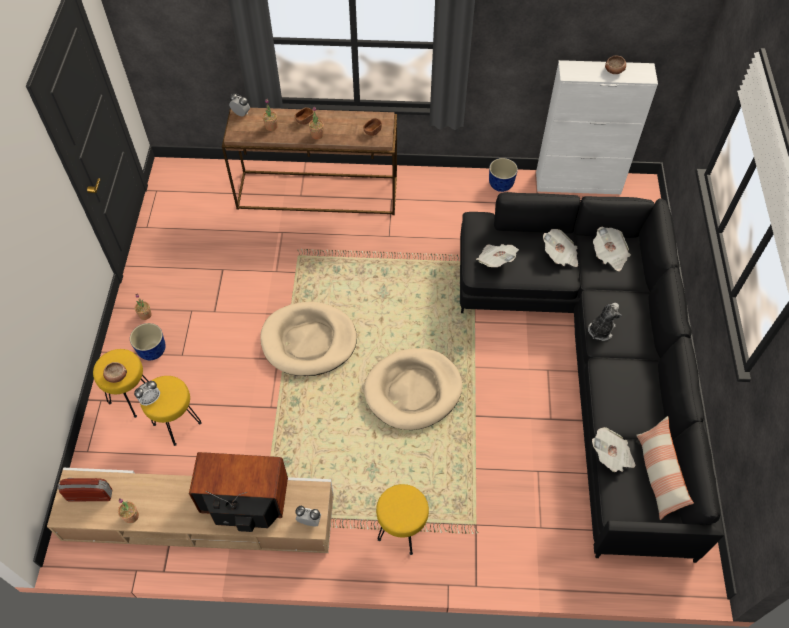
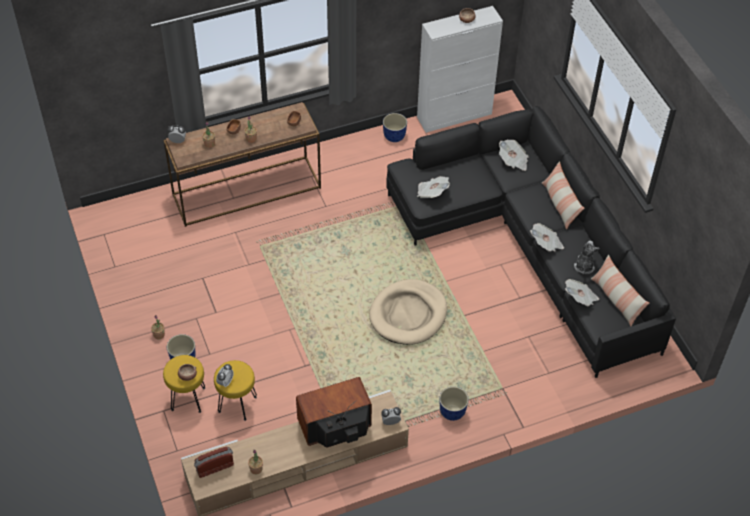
camera: 25 degrees left, 5 degrees down
(309, 341) = (307, 307): beige dog bed -> none
(401, 531) = (452, 412): yellow stool -> planter
(560, 255) = (477, 173): newspaper -> newspaper (546, 244)
(600, 330) = (532, 217): plush toy -> plush toy (584, 266)
(642, 326) = (560, 204): none -> pillow

